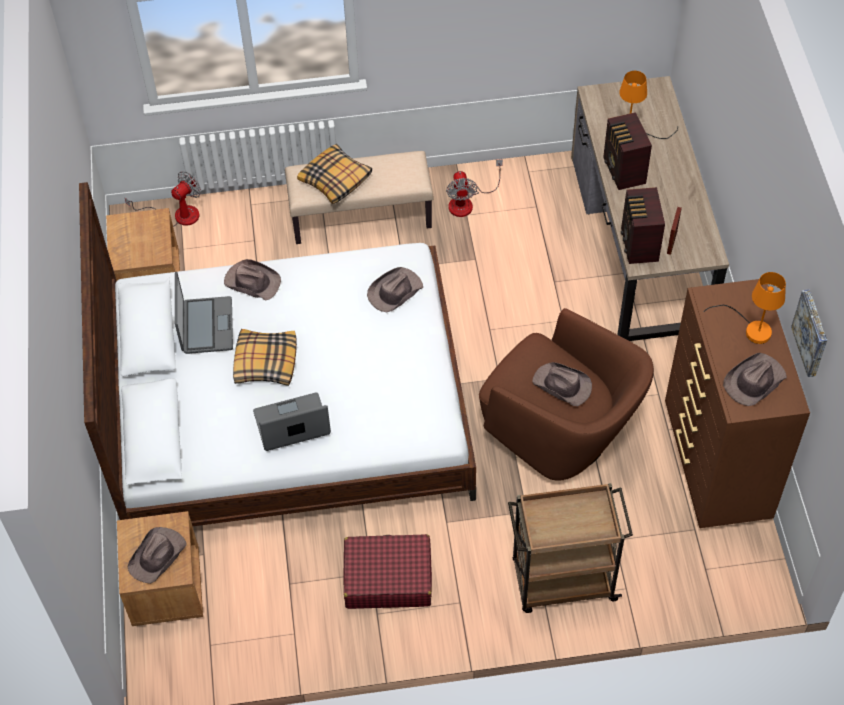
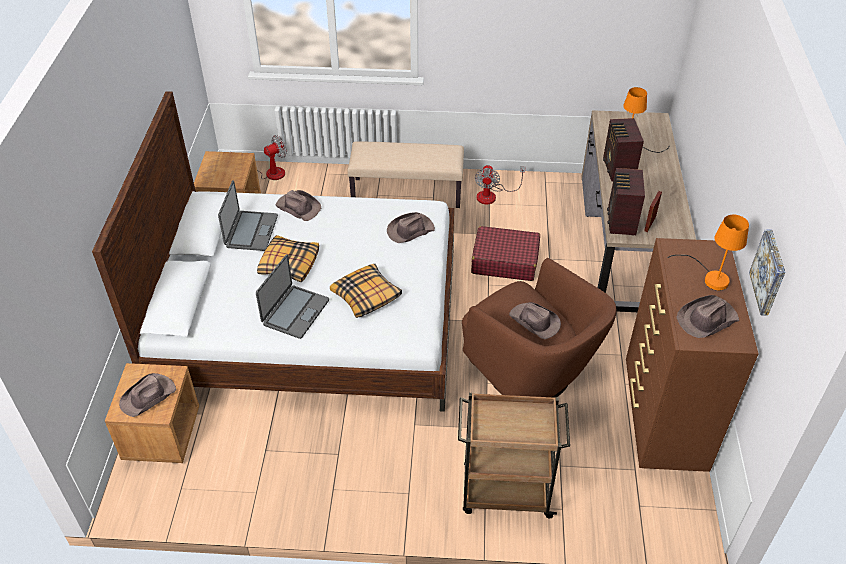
camera: 10 degrees right, 10 degrees down
(292, 424) = (295, 312): laptop -> laptop turned 120 degrees clockwise
(335, 180) = (388, 154): pillow -> pillow (366, 296)
(387, 578) = (351, 461): red suitcase -> red suitcase (504, 261)

